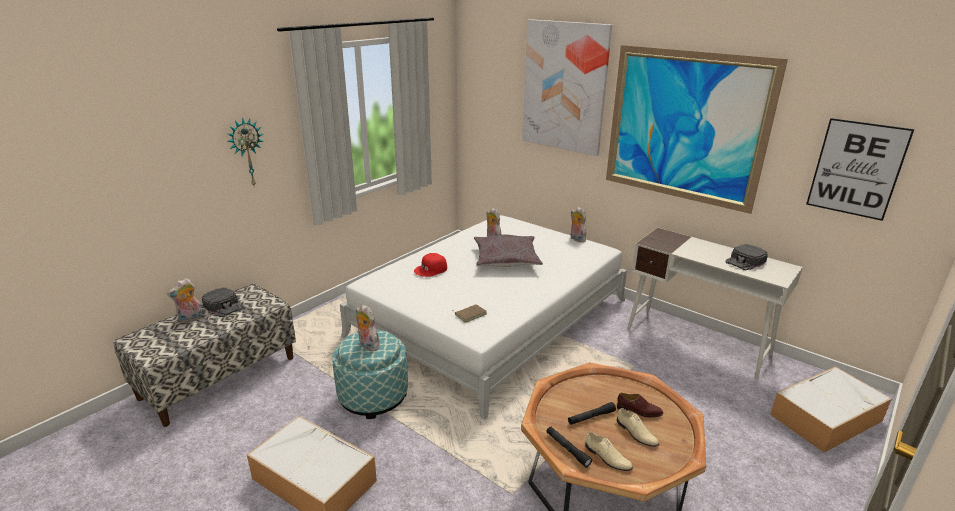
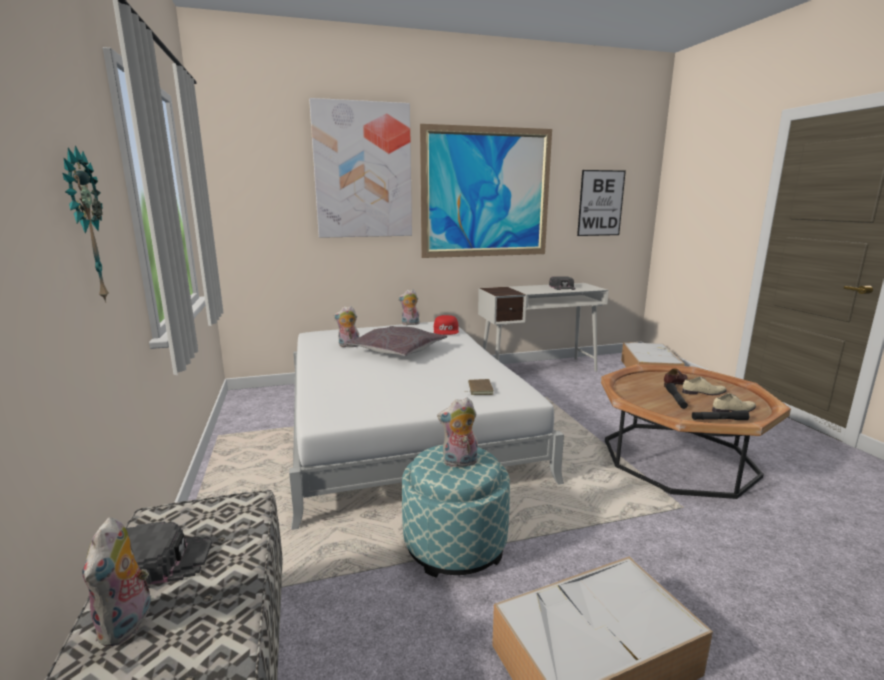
camera: 55 degrees left, 10 degrees down
(431, 269) = (359, 381): red cap -> red cap (446, 330)

